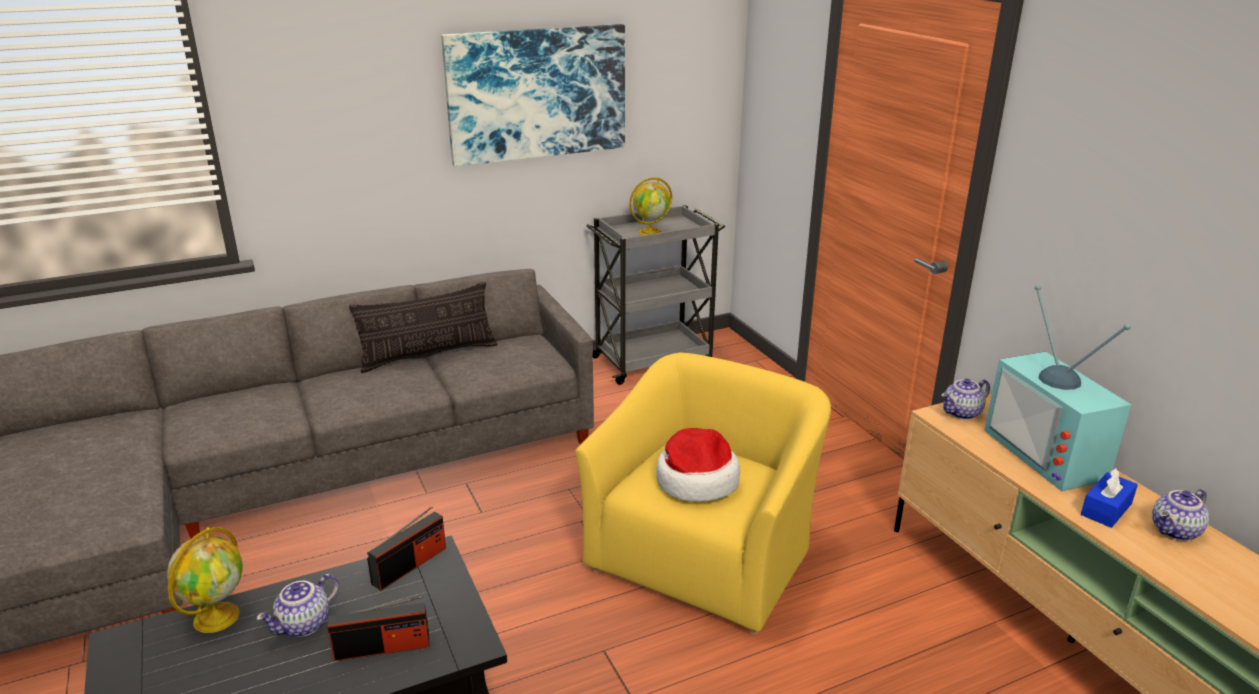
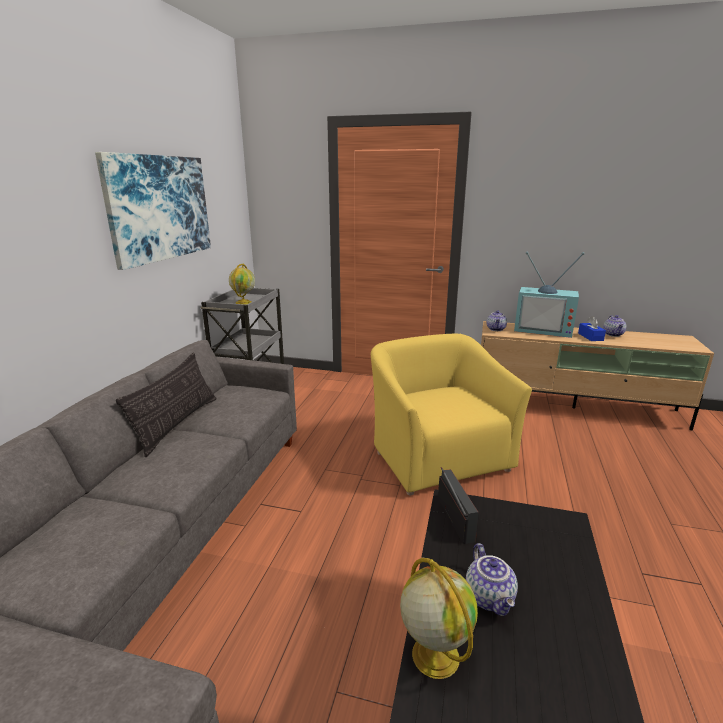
camera: 50 degrees left, 5 degrees down
(382, 648) = (548, 564): radio -> none
(696, 480) = (448, 404): hat -> none

